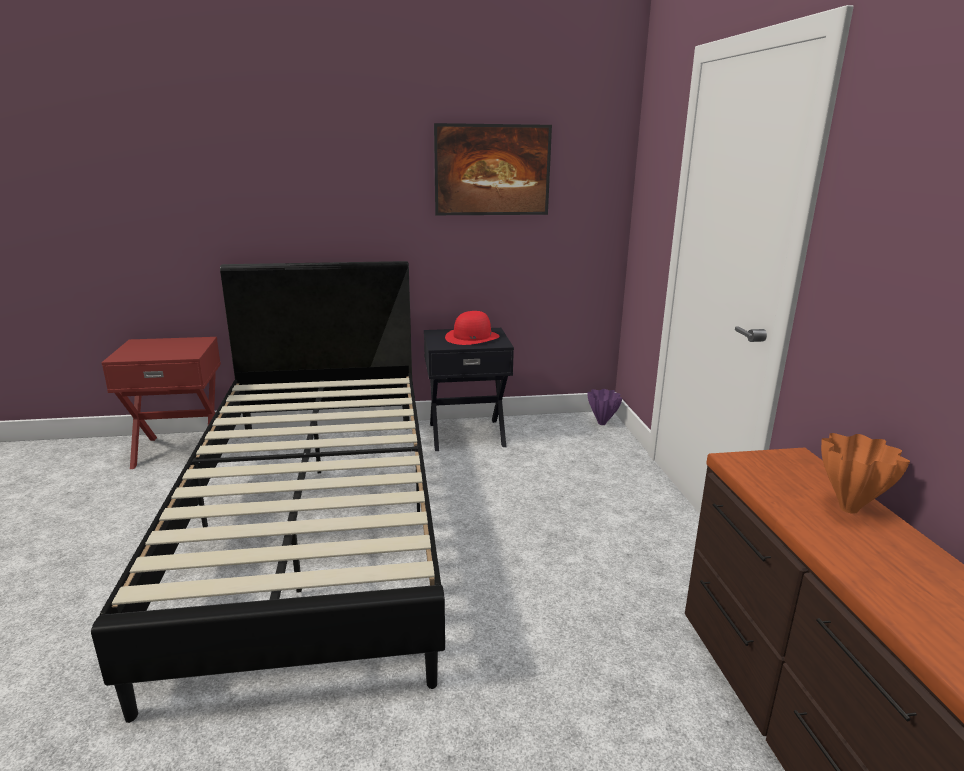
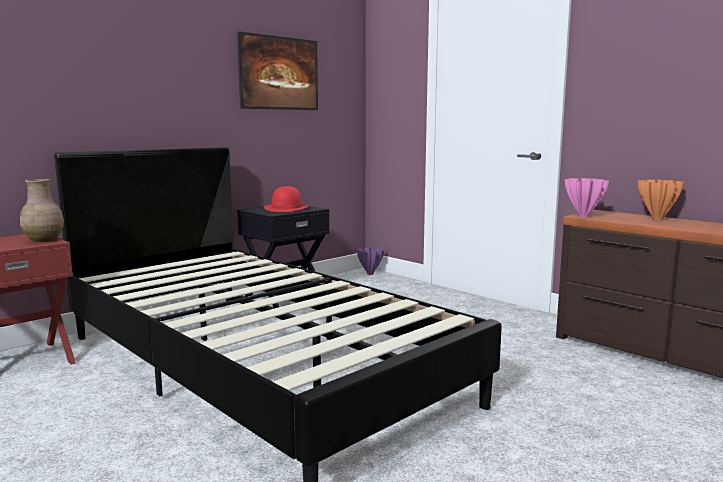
camera: 35 degrees left, 10 degrees down
(190, 350) = (44, 240): none -> brown vase
(736, 463) = (584, 216): none -> pink vase

